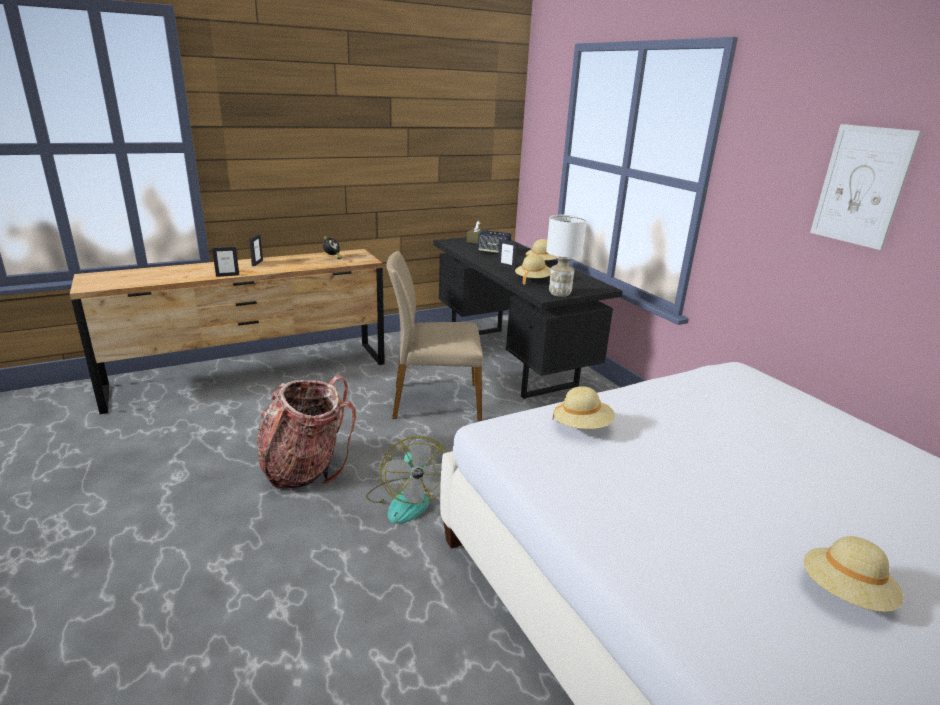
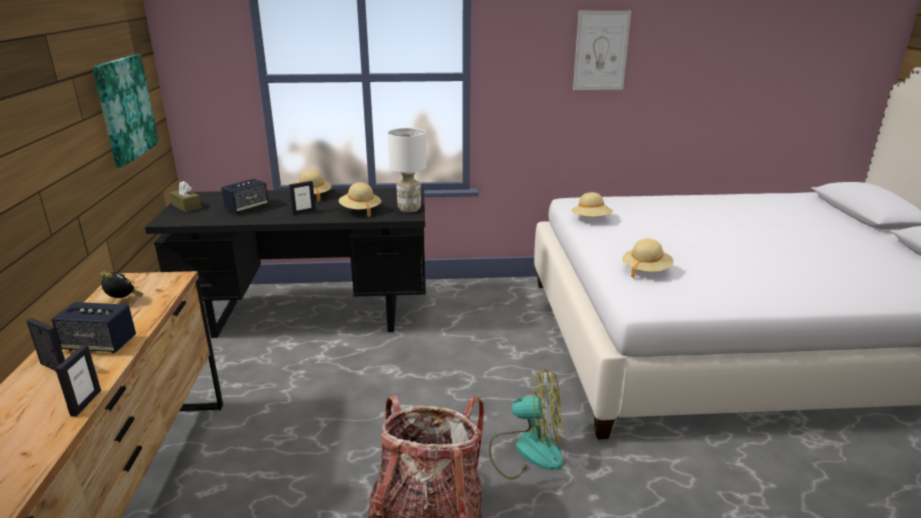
camera: 65 degrees left, 0 degrees up
(282, 265) = (100, 344): none -> speaker
(435, 401) = (352, 387): beige chair -> none
(459, 159) = (124, 108): none -> picture
(845, 594) = (825, 254): beige hat -> beige hat (591, 220)

